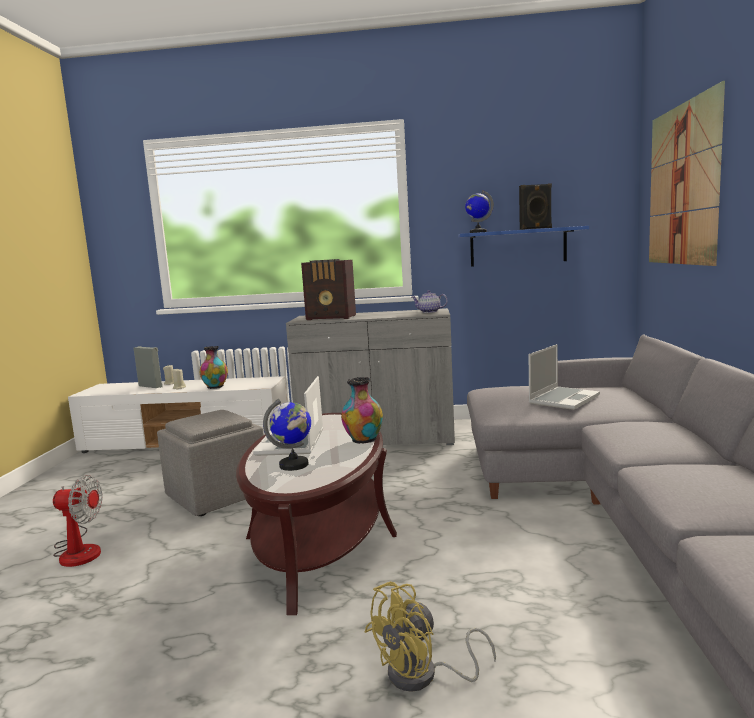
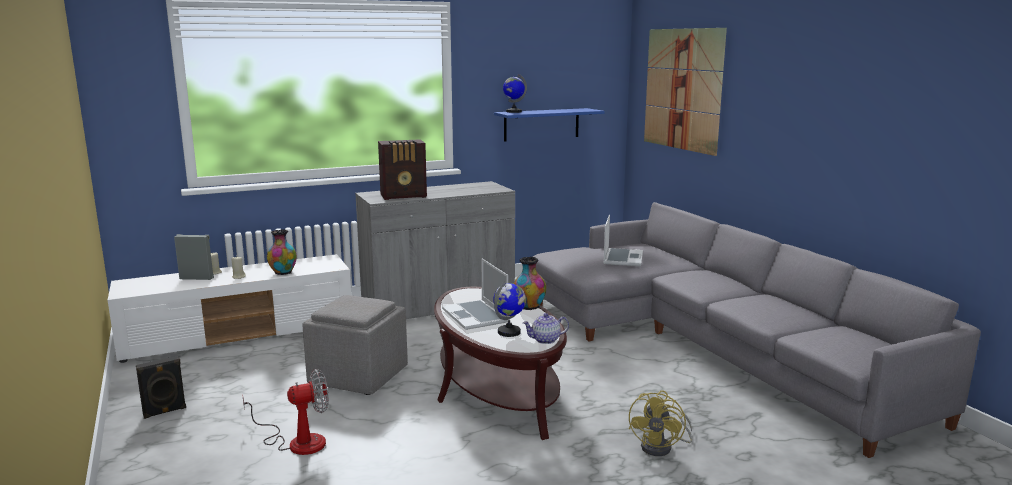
camera: 30 degrees left, 5 degrees up
(429, 312) = (486, 186): teapot -> teapot (545, 340)
(536, 228) = (563, 111): black speaker -> black speaker (164, 412)

